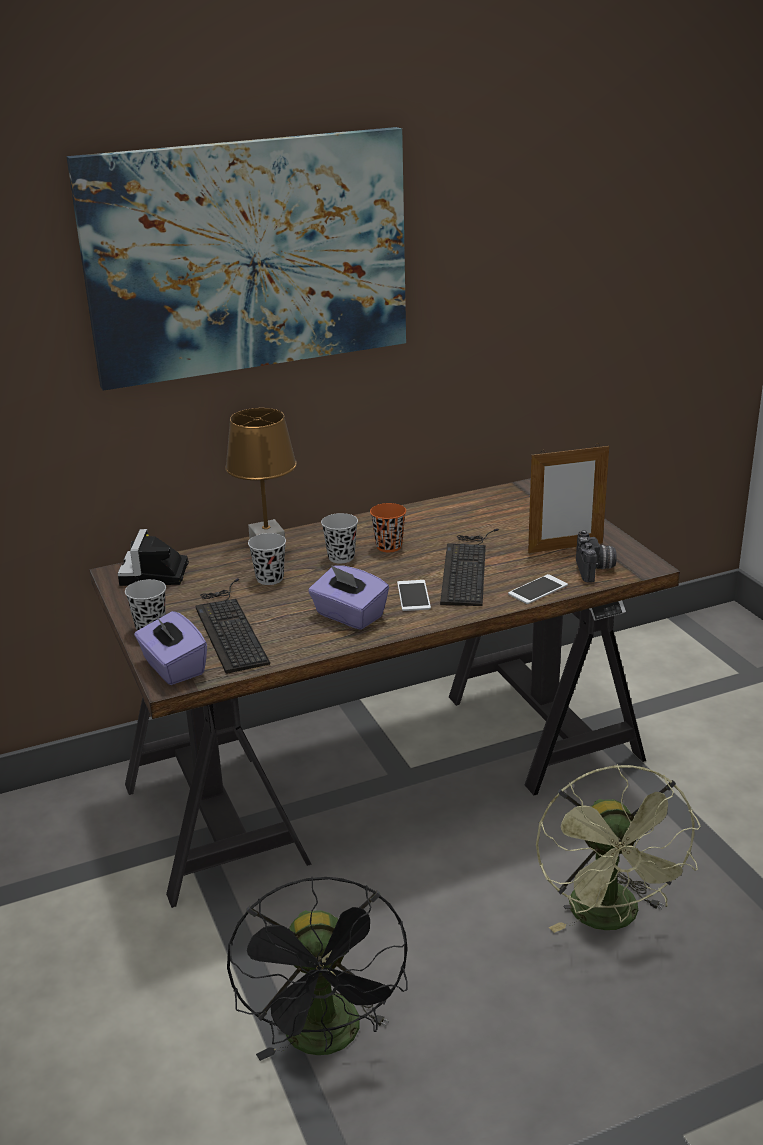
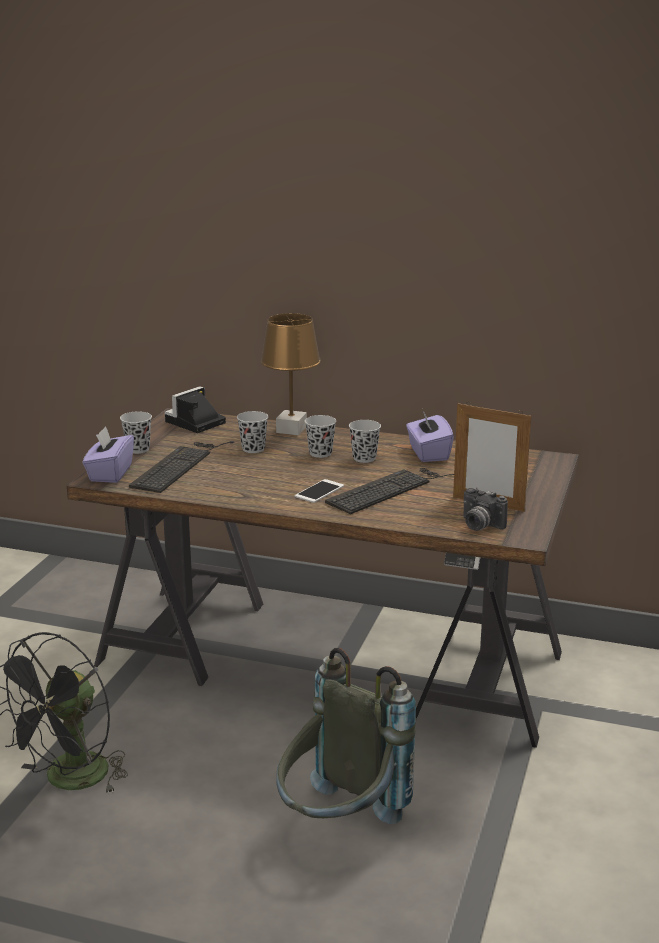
camera: 40 degrees right, 5 degrees down
(248, 256) = (312, 188): picture -> none
(349, 616) = (256, 486): purple tissue box -> purple tissue box (428, 453)
(389, 546) = (364, 458): orange cup -> black cup
(538, 590) = (410, 520): phone -> none
(595, 570) = (479, 525): camera -> camera turned 90 degrees clockwise
(611, 918) = (339, 825): green fan -> grey backpack

